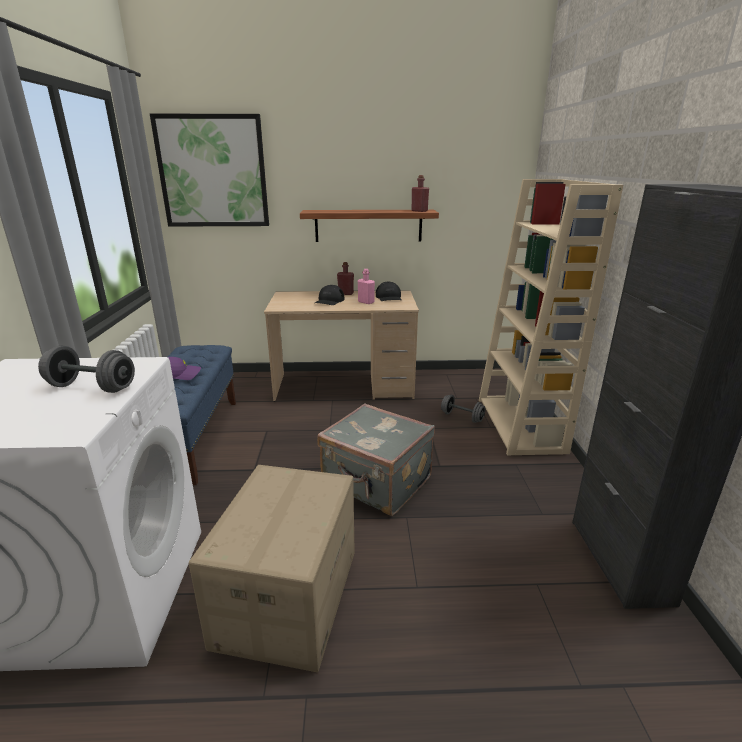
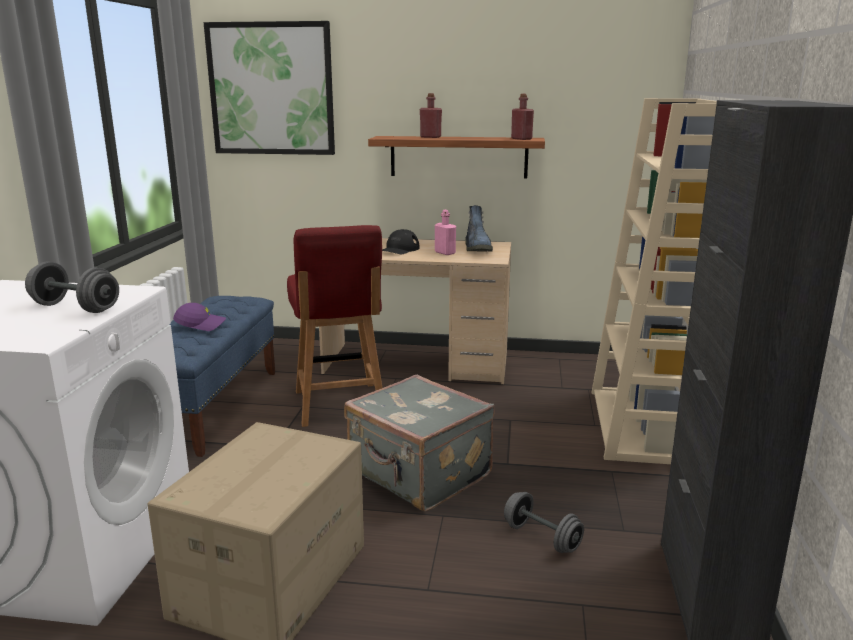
camera: 10 degrees right, 5 degrees down
(296, 427) = (339, 405): none -> red chair
(345, 293) = (424, 242): red bottle -> red bottle (430, 137)
(389, 297) = (478, 249): black cap -> boot
(462, 417) = (560, 410): grey dumbbell -> grey dumbbell (542, 537)

